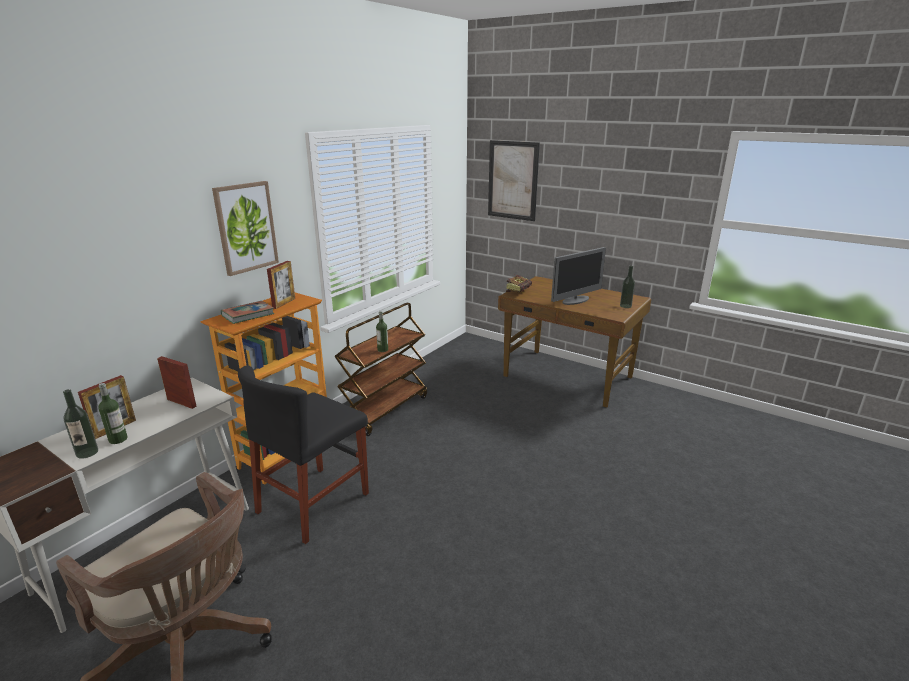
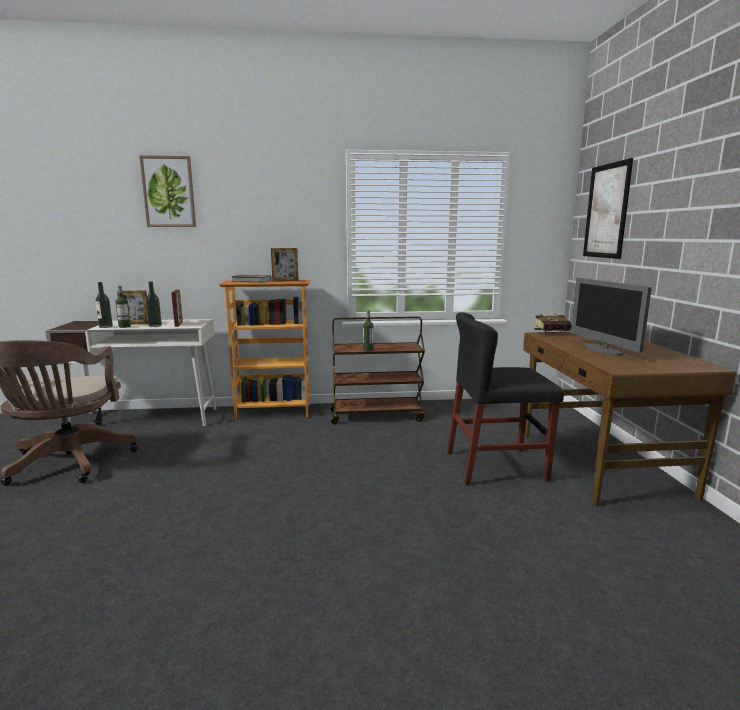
camera: 50 degrees right, 10 degrees down
(246, 227) = (276, 219): picture -> picture (169, 192)
(313, 502) = (233, 439): black chair -> black chair (495, 466)
(576, 300) = (603, 350): monitor -> monitor turned 60 degrees clockwise
(625, 306) = (662, 366): bottle -> bottle (155, 326)

